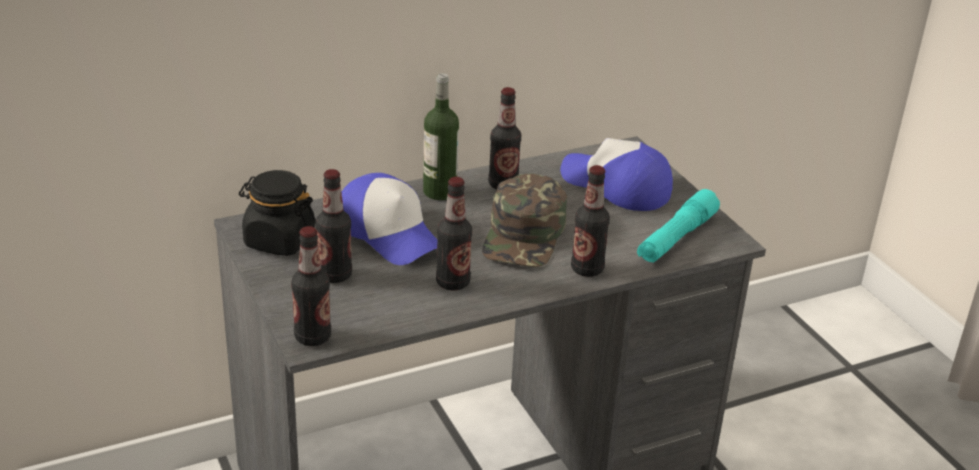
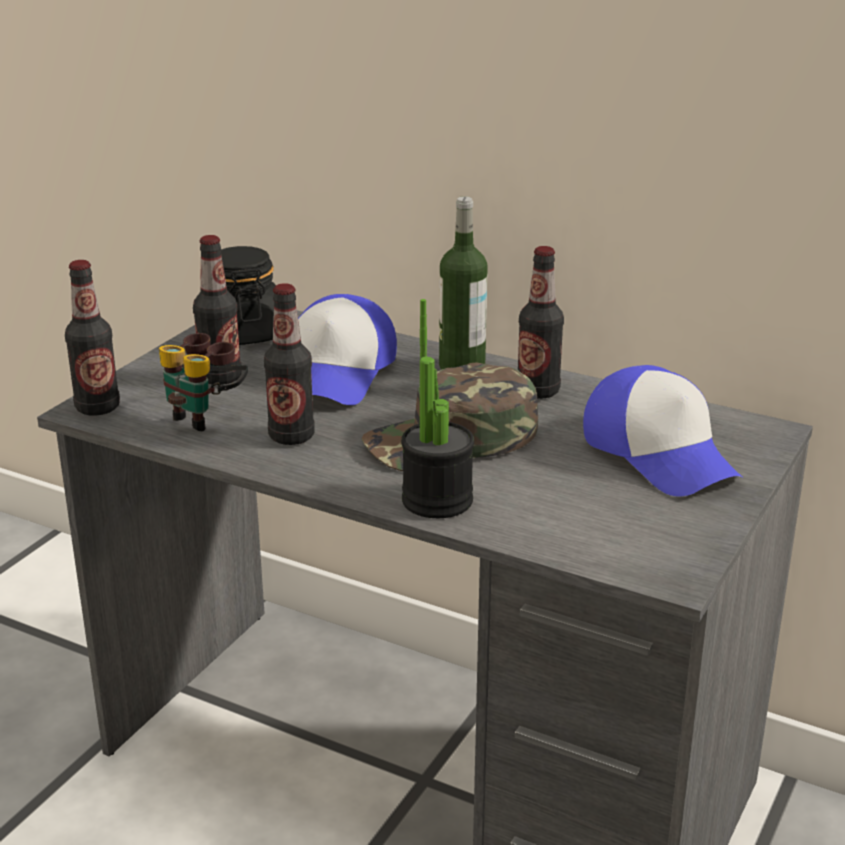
camera: 55 degrees right, 5 degrees down
(384, 301) = (206, 416): none -> binoculars
(587, 269) = (437, 500): bottle -> potted plant
(616, 186) = (660, 453): cap -> cap turned 150 degrees clockwise
(676, 238) = (608, 534): turquoise flashlight -> none

